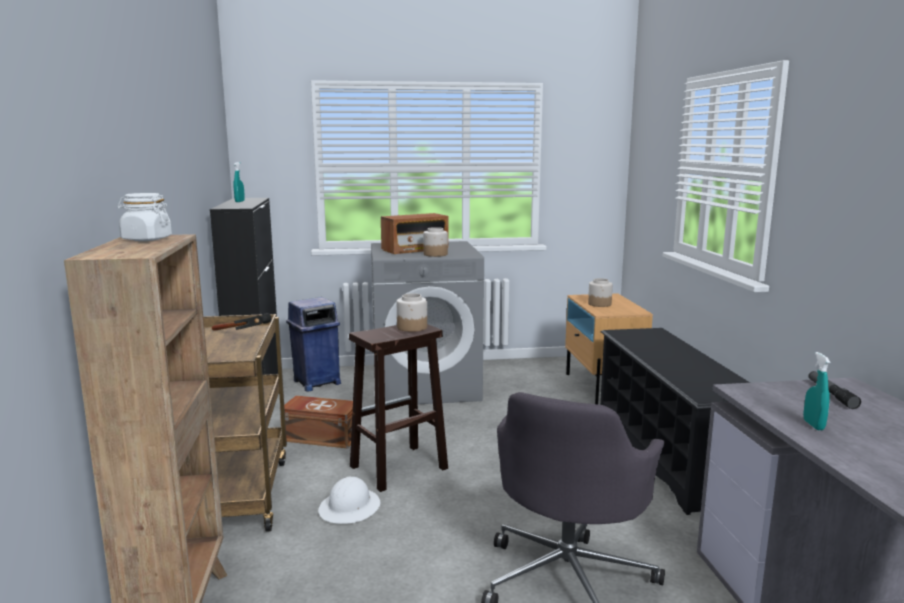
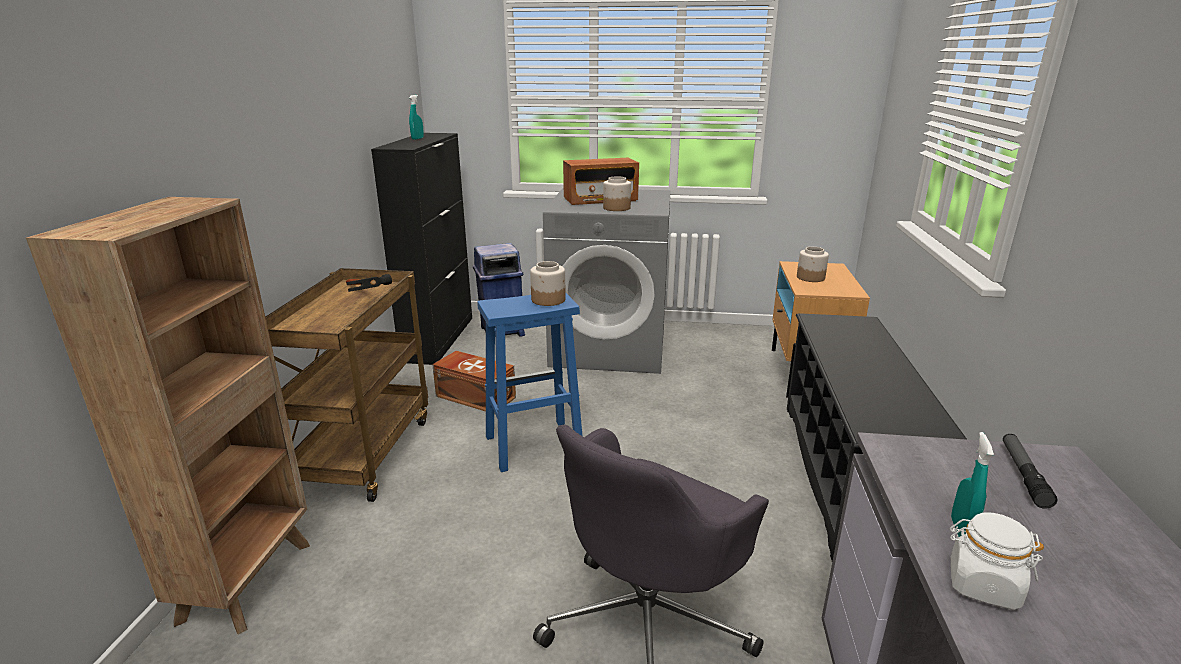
camera: 15 degrees right, 10 degrees up
(146, 239) = (172, 205): white jar -> white jar (982, 585)
(350, 508) = (461, 487): white hard hat -> none
(397, 468) = (532, 445): brown stool -> blue stool

